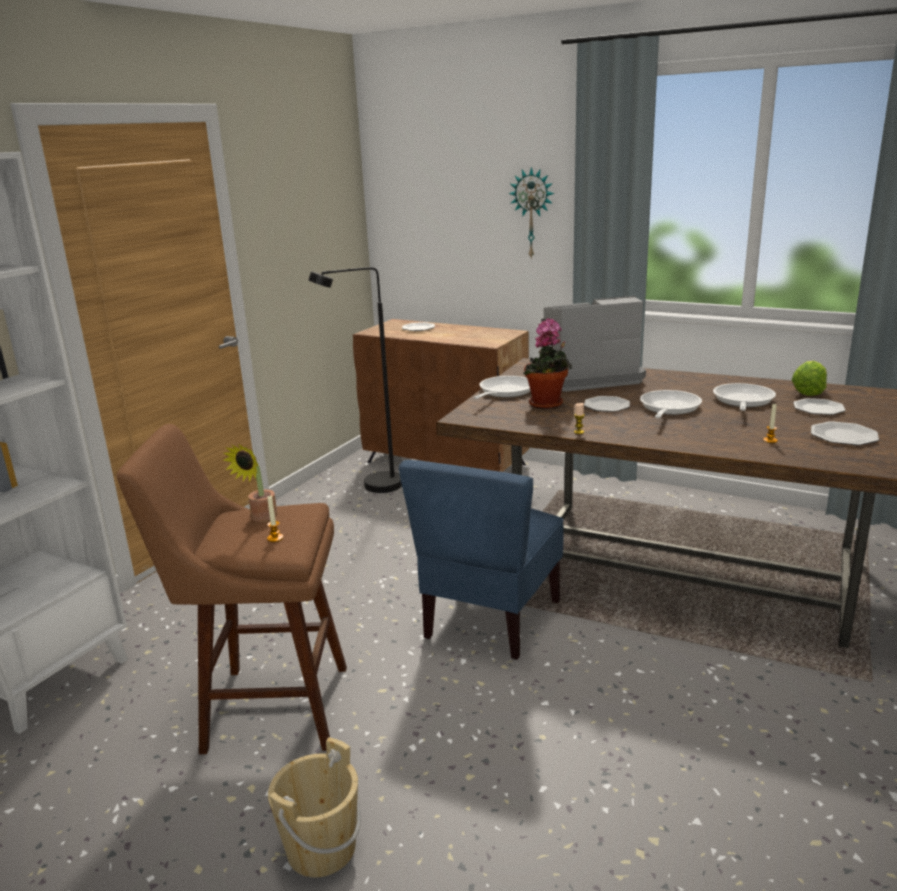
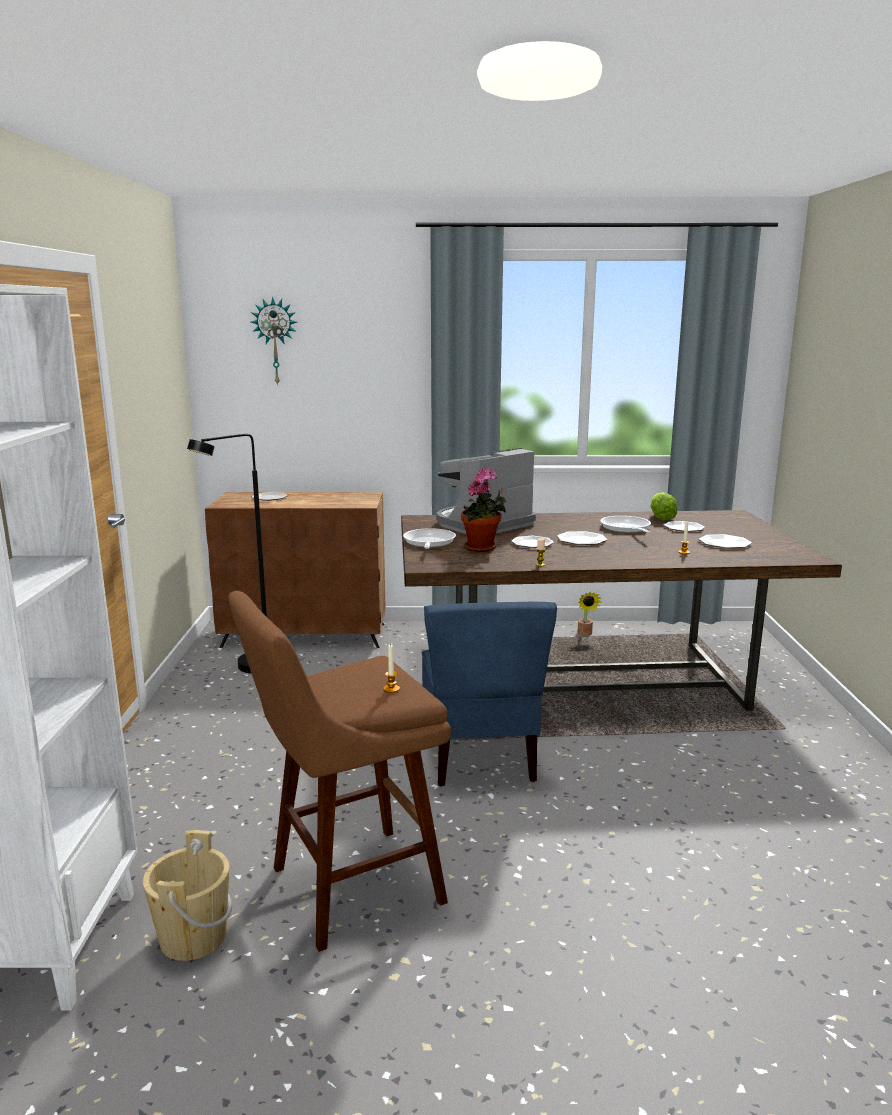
camera: 30 degrees left, 5 degrees down
(261, 518) = (349, 676): potted plant -> potted plant (585, 634)
(321, 848) = (522, 981): beige bucket -> beige bucket (193, 937)
(532, 213) = (382, 380): wall clock -> wall clock (275, 341)
(668, 408) = (581, 540): frying pan -> plate

